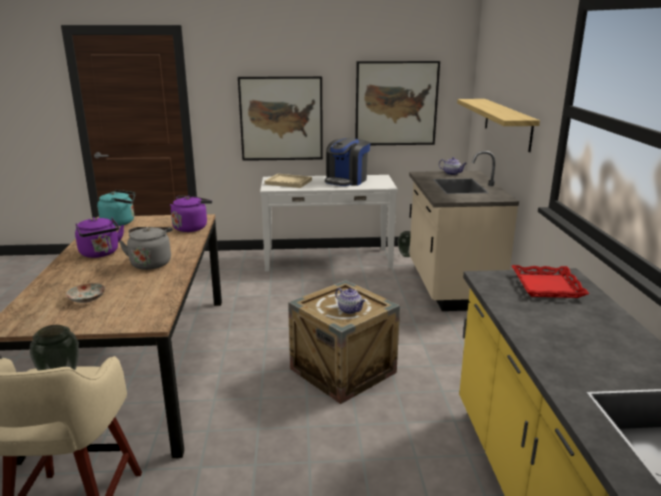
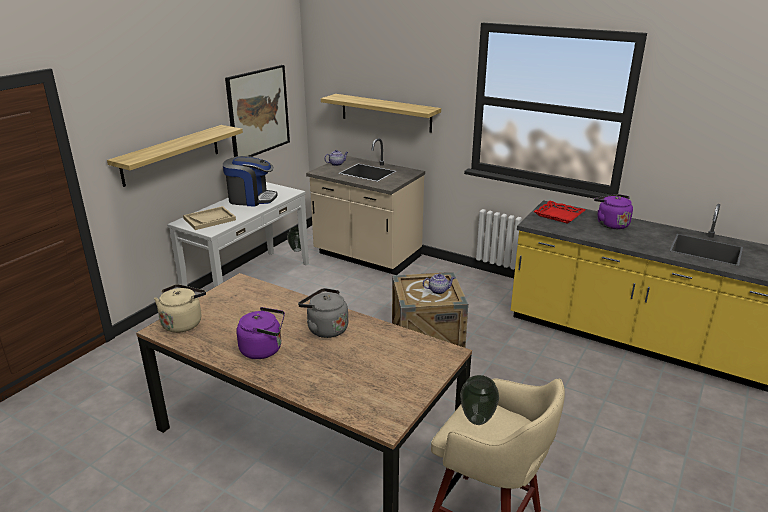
camera: 55 degrees left, 5 degrees up
(87, 299) = (372, 374): plate -> none
(120, 222) = (183, 323): turquoise kettle -> beige kettle
(191, 227) = (260, 291): purple kettle -> purple kettle (610, 224)
(281, 118) = (171, 154): picture -> shelf
(346, 180) = (251, 199): coffee machine -> coffee machine turned 60 degrees counterclockwise

